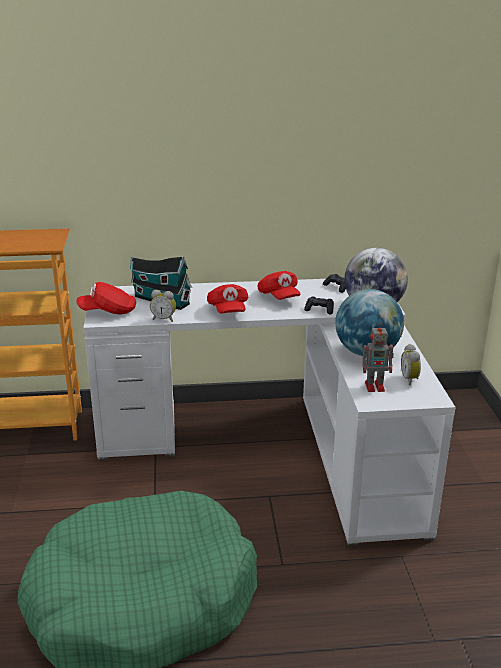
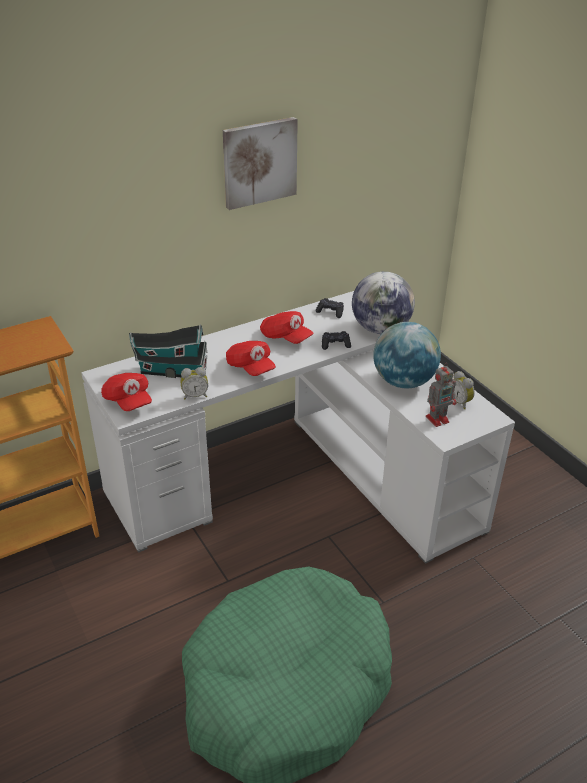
camera: 25 degrees left, 10 degrees up
(108, 311) = (128, 401): red cap -> red cap turned 90 degrees counterclockwise
(276, 127) = (259, 162): none -> picture

